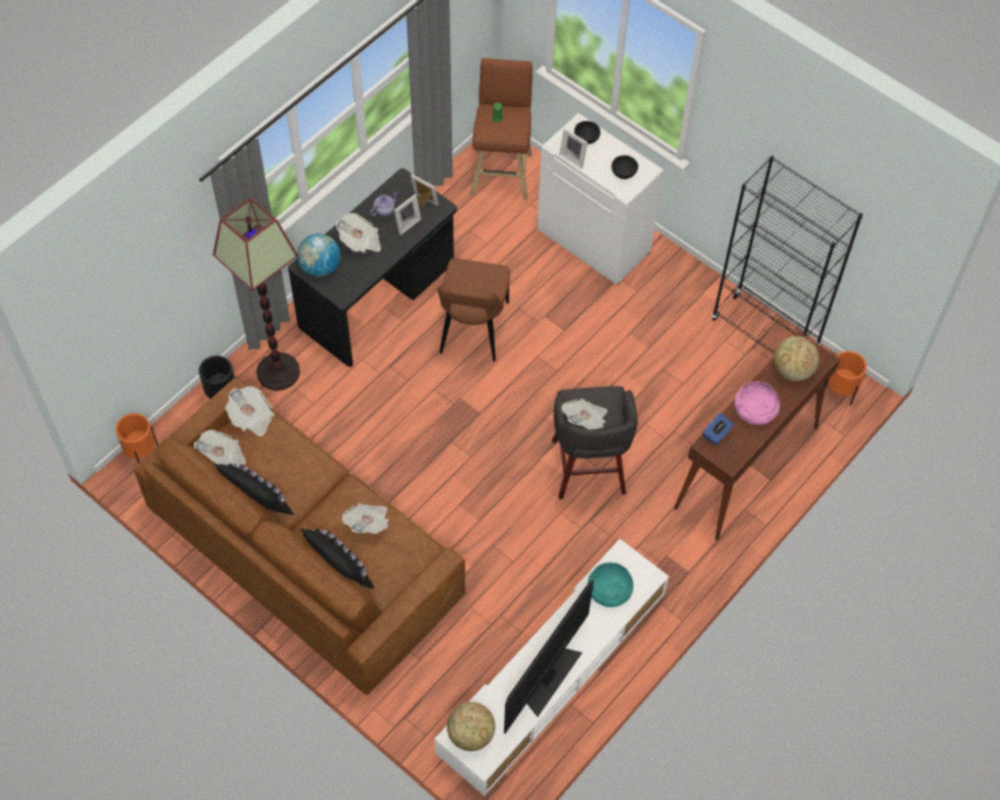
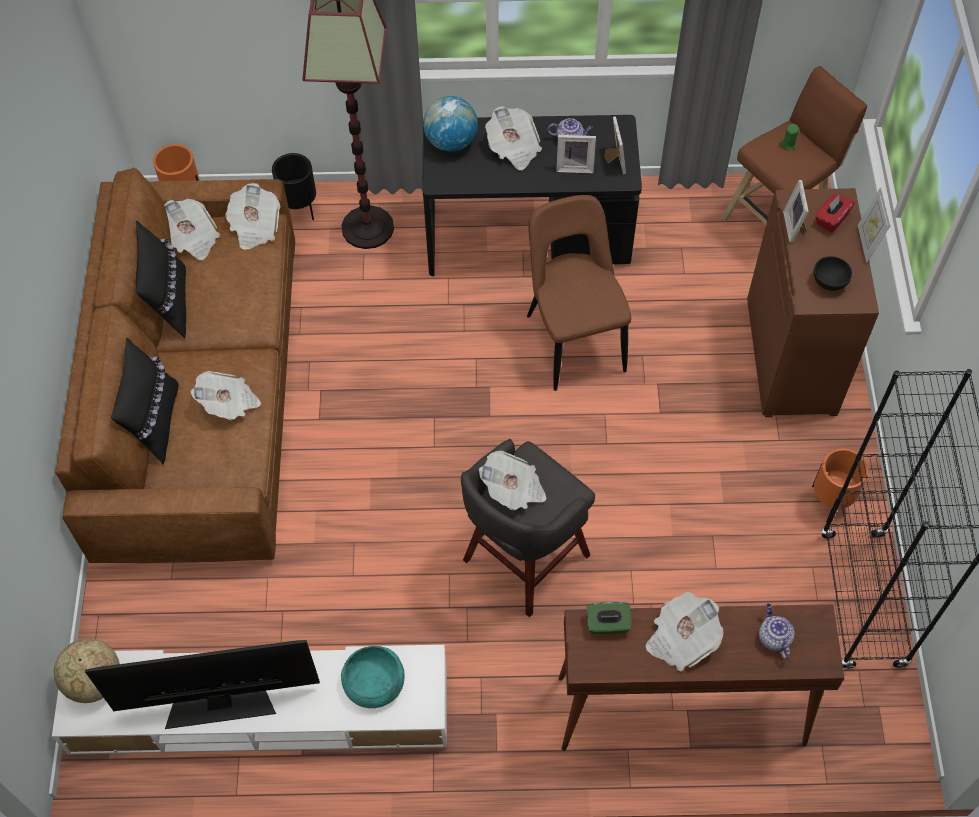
camera: 50 degrees right, 0 degrees up
(473, 331) = (573, 339): brown chair -> brown chair turned 105 degrees clockwise
(586, 139) = (831, 219): black bowl -> red tissue box
(594, 241) = (792, 357): white cabinet -> brown cabinet
(617, 138) = (866, 243): none -> picture frame
(717, 434) = (607, 624): blue tissue box -> green tissue box
(755, 409) = (681, 639): pink bowl -> newspaper
(792, 370) = (773, 638): globe -> teapot
(840, 393) = (875, 735): orange planter -> orange planter (830, 502)

